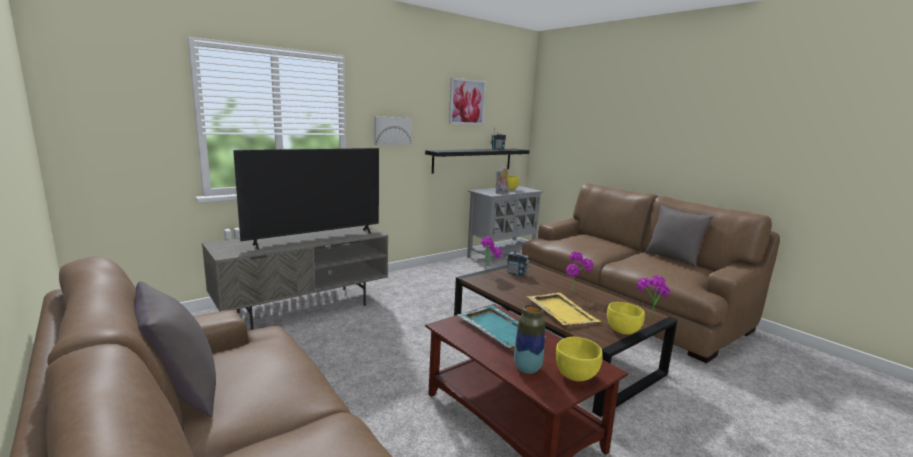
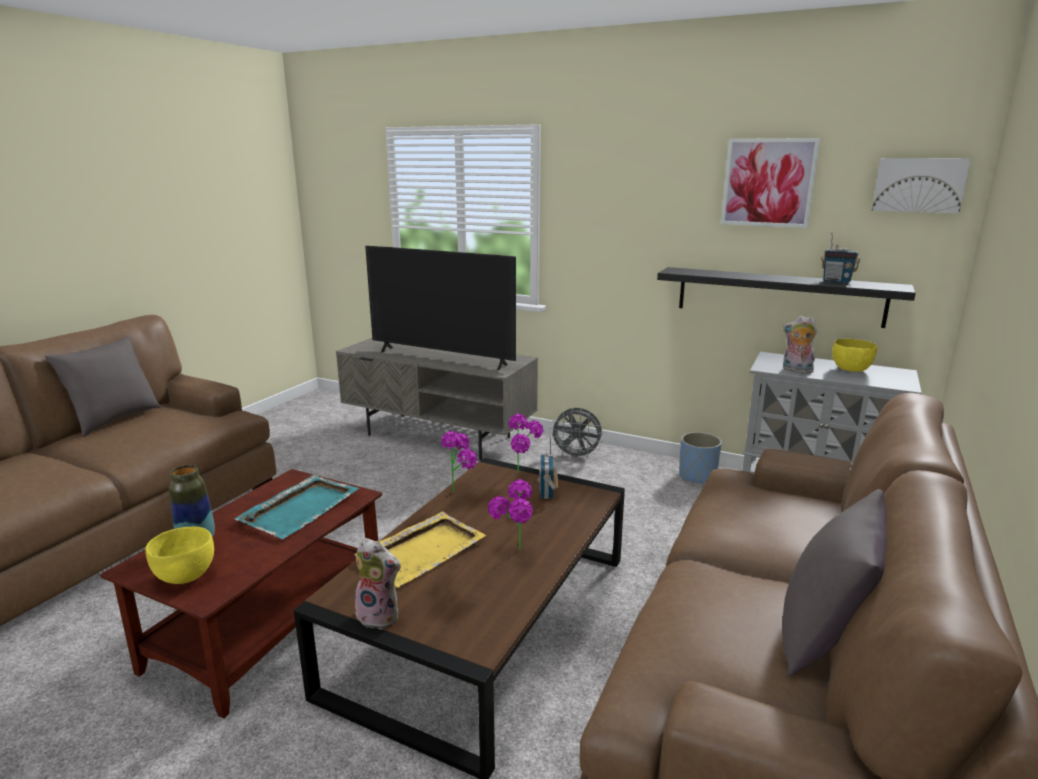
camera: 65 degrees right, 5 degrees up
(392, 130) = (608, 232): picture -> picture (919, 185)
(399, 281) = (576, 456): none -> grey fan
(458, 265) = (697, 477): none -> blue planter
(623, 331) = (380, 615): yellow bowl -> plush toy
(648, 318) = (459, 641): potted plant -> potted plant (461, 490)

